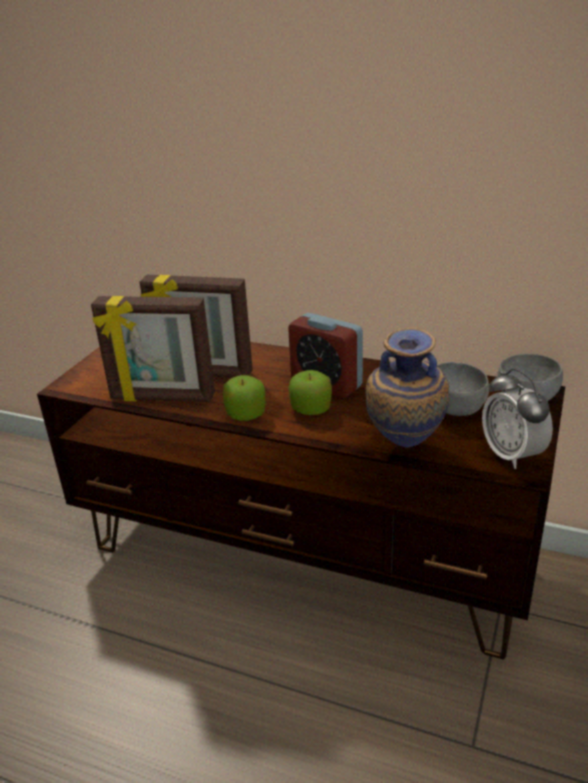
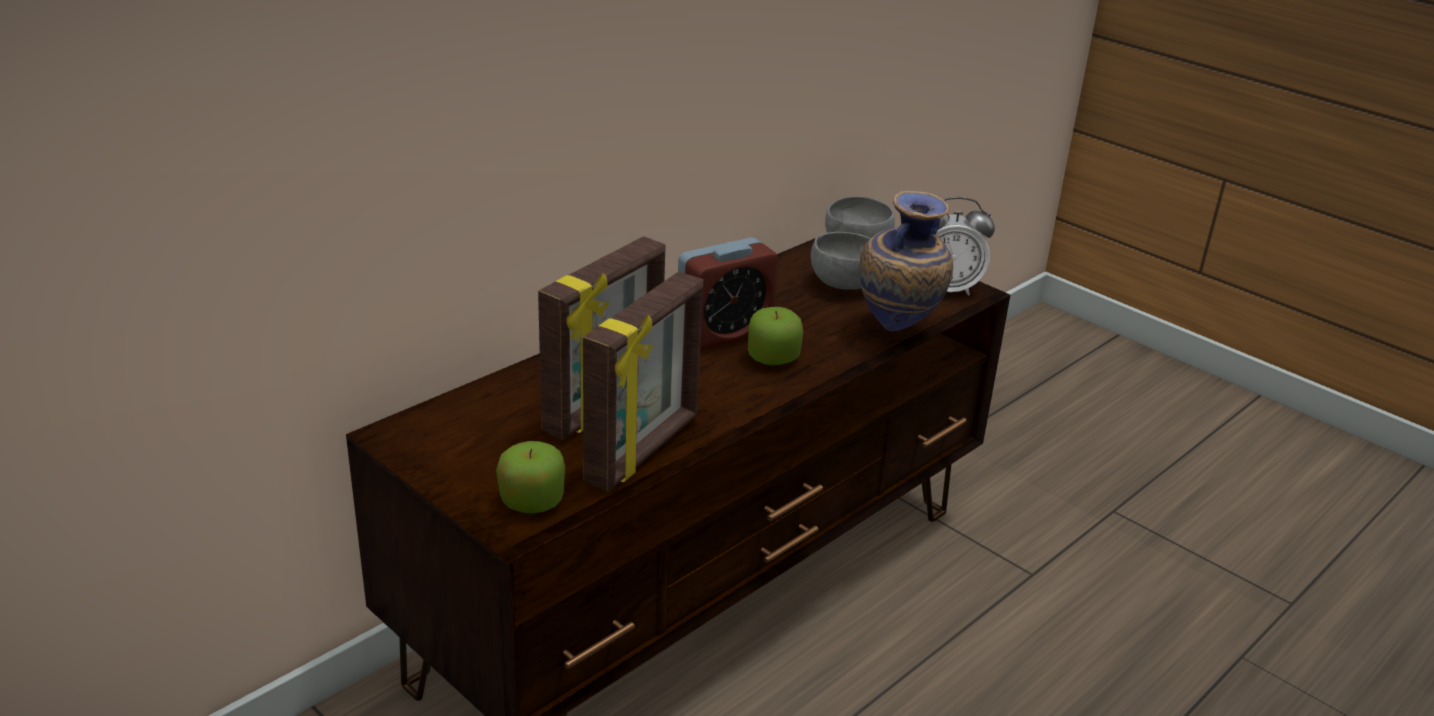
camera: 70 degrees left, 0 degrees up
(246, 414) = (745, 400): apple -> apple (532, 501)

